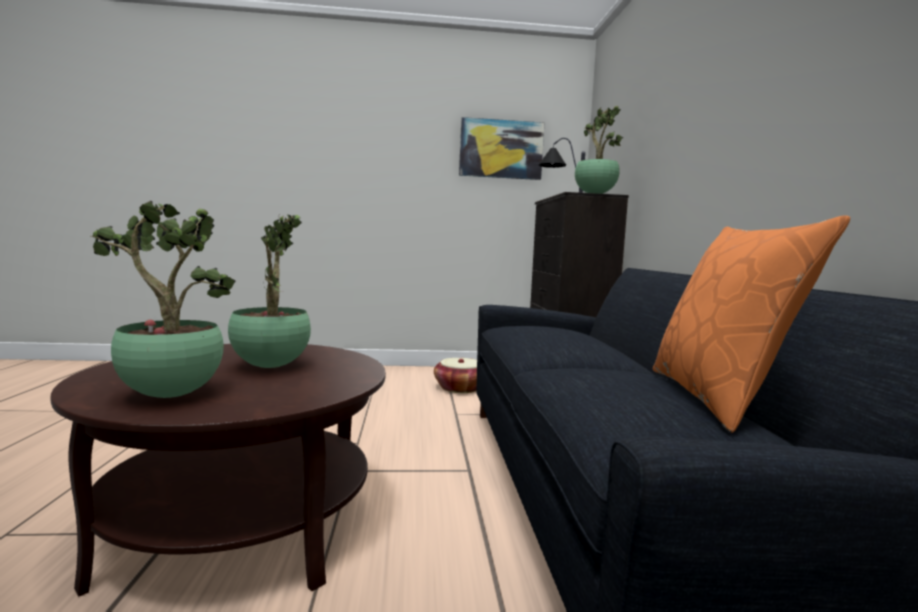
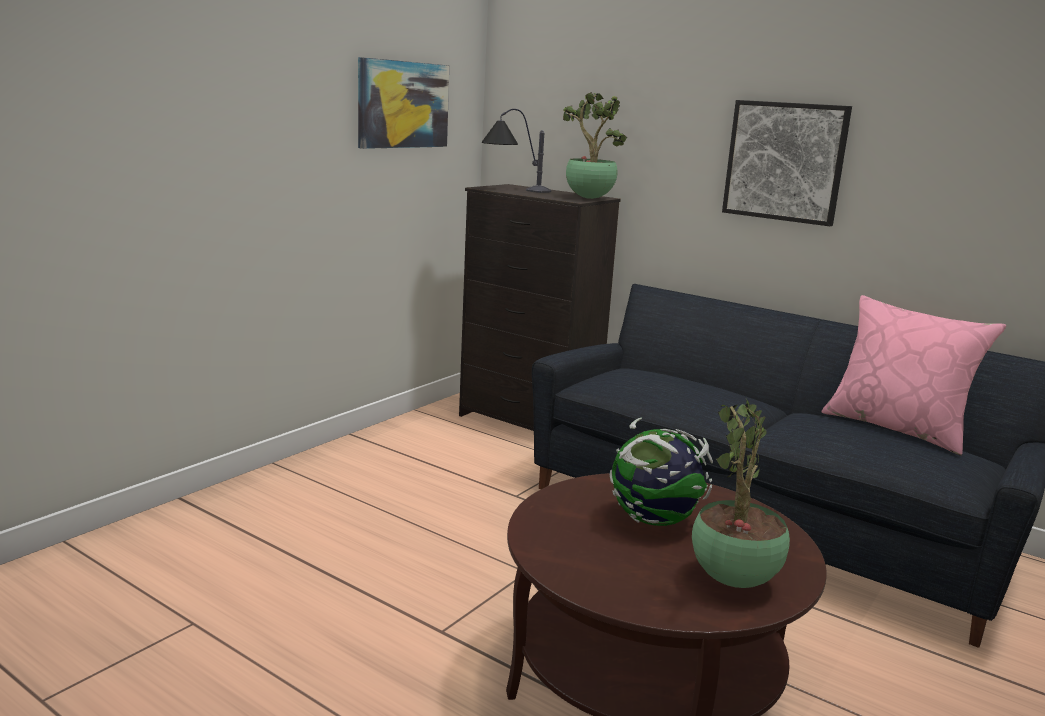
camera: 50 degrees left, 10 degrees up
(271, 366) = (654, 520): potted plant -> globe
(460, 388) = (444, 461): basket -> none
(718, 398) = (897, 428): orange pillow -> pink pillow
(731, 114) = (785, 161): none -> picture

